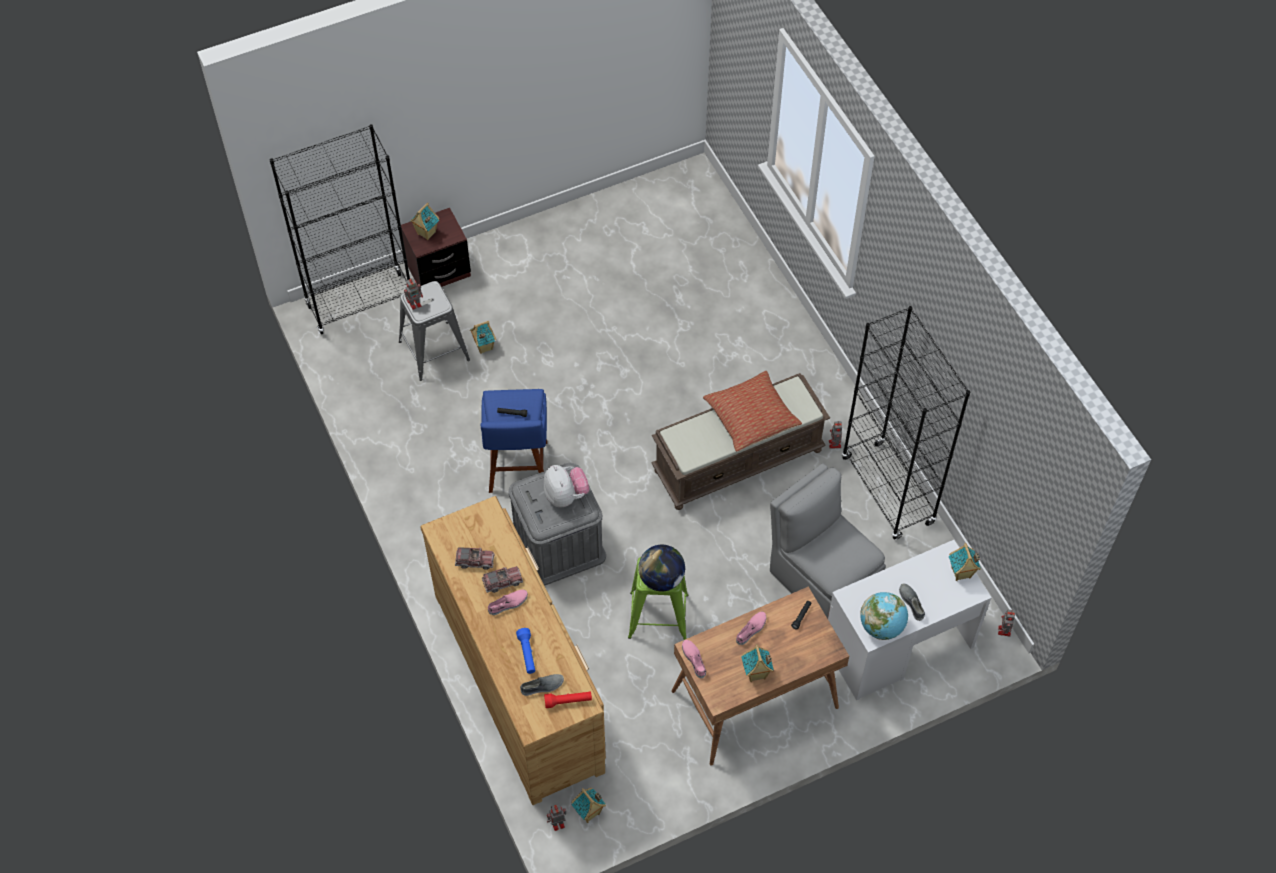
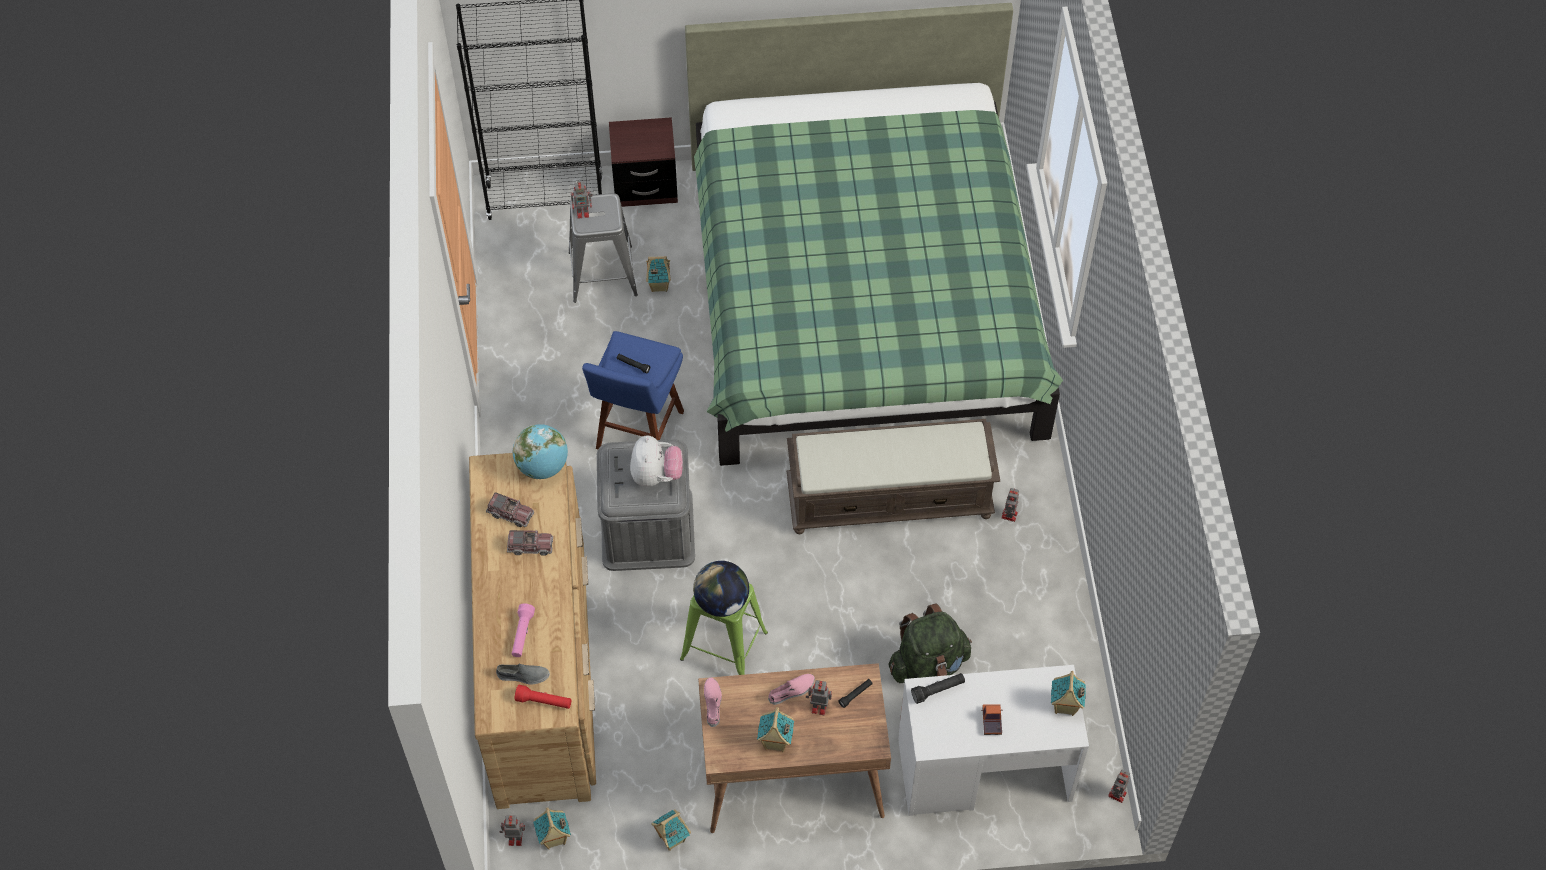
camera: 20 degrees right, 0 degrees up
(426, 233) = (633, 139): toy house -> toy house (671, 839)
(508, 604) = (526, 572): pink shoe -> none
(527, 654) = (522, 634): blue flashlight -> pink flashlight
(650, 309) = (862, 298): none -> green bed
(751, 417) = (906, 452): pillow -> none
(777, 635) = (818, 707): none -> toy robot
(822, 579) = (928, 664): grey chair -> green backpack
(861, 592) = (938, 690): none -> black flashlight
(881, 626) = (944, 737): globe -> globe (543, 466)
(887, 491) = (1048, 588): black bookcase -> none
(912, 603) = (991, 721): grey shoe -> toy truck

